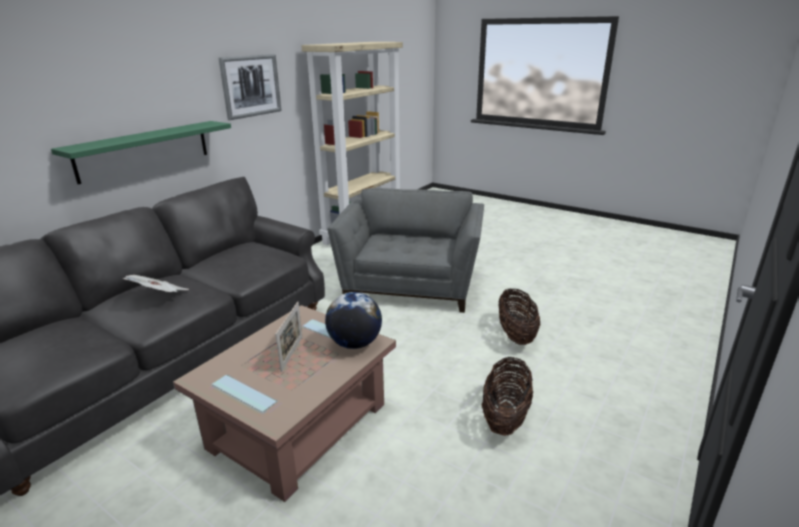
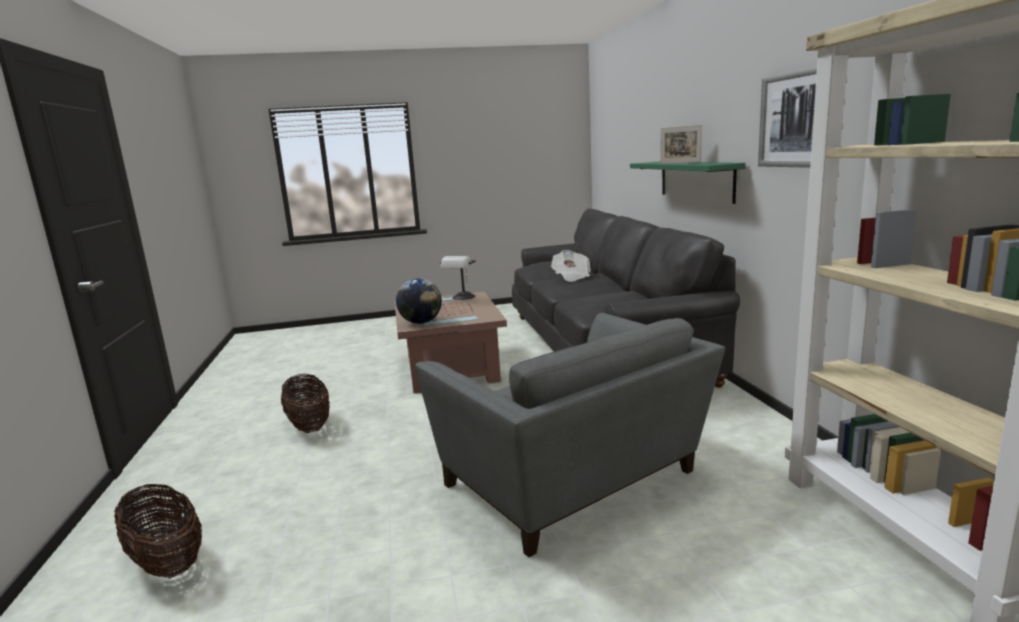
camera: 135 degrees right, 10 degrees down
(229, 375) = (462, 298): none -> table lamp
(292, 354) = (450, 310): picture frame -> picture frame (680, 163)
(516, 335) = (348, 491): basket -> basket (167, 562)

